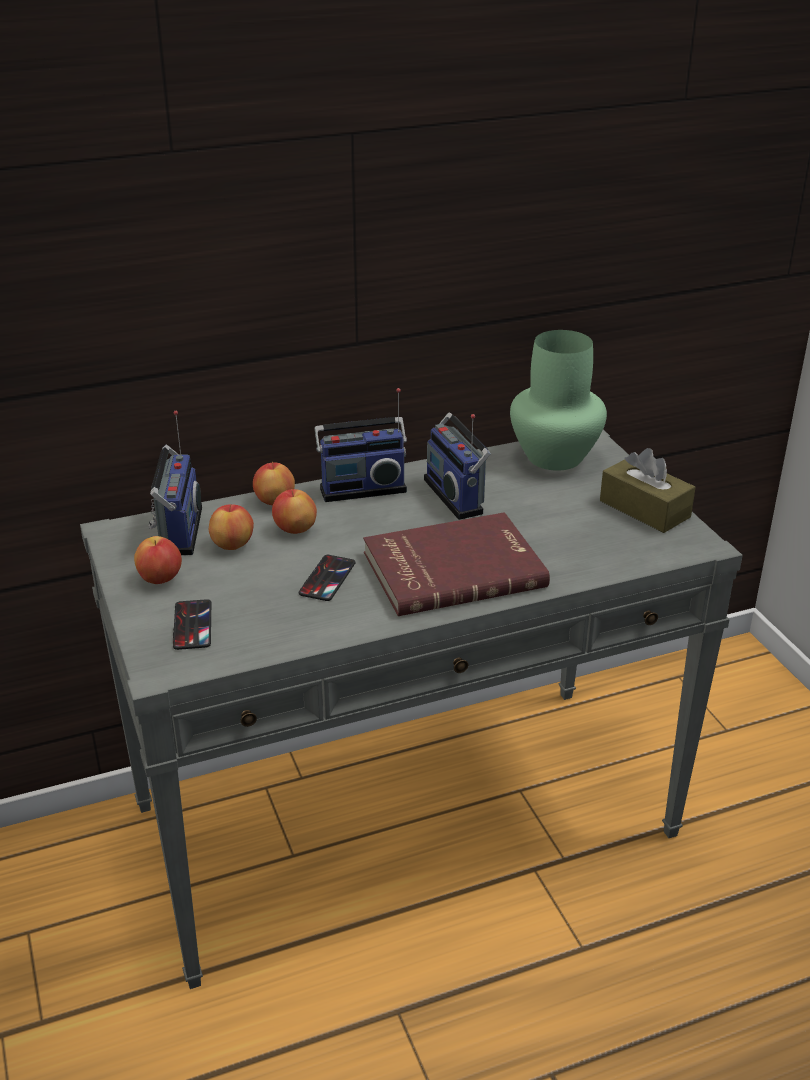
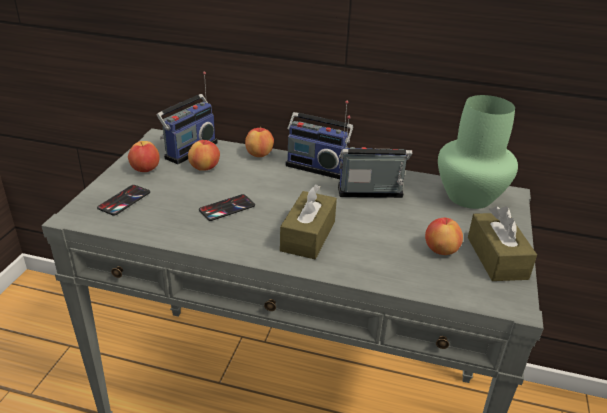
camera: 35 degrees right, 0 degrees up
(295, 529) = (248, 173): apple -> apple (440, 250)
(452, 568) = (308, 236): red book -> brown tissue box
(457, 495) = (370, 194): radio -> radio turned 75 degrees clockwise

